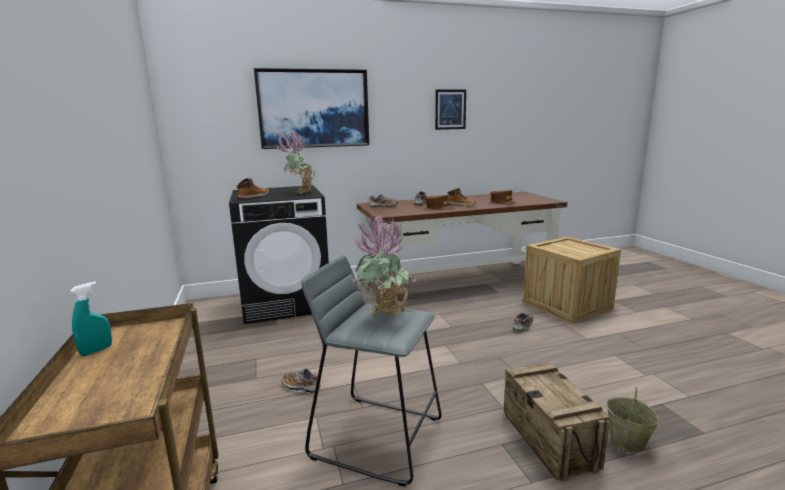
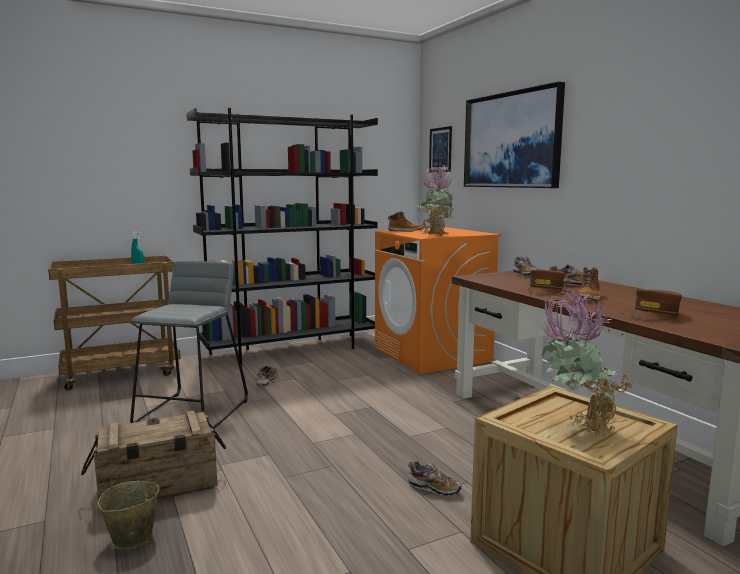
camera: 80 degrees right, 5 degrees down
(196, 371) = (292, 350): none -> black bookcase
(286, 302) = (432, 355): black washing machine -> orange washing machine
(386, 318) = (186, 310): potted plant -> potted plant (577, 428)
(450, 109) = (684, 128): picture -> picture (440, 150)

